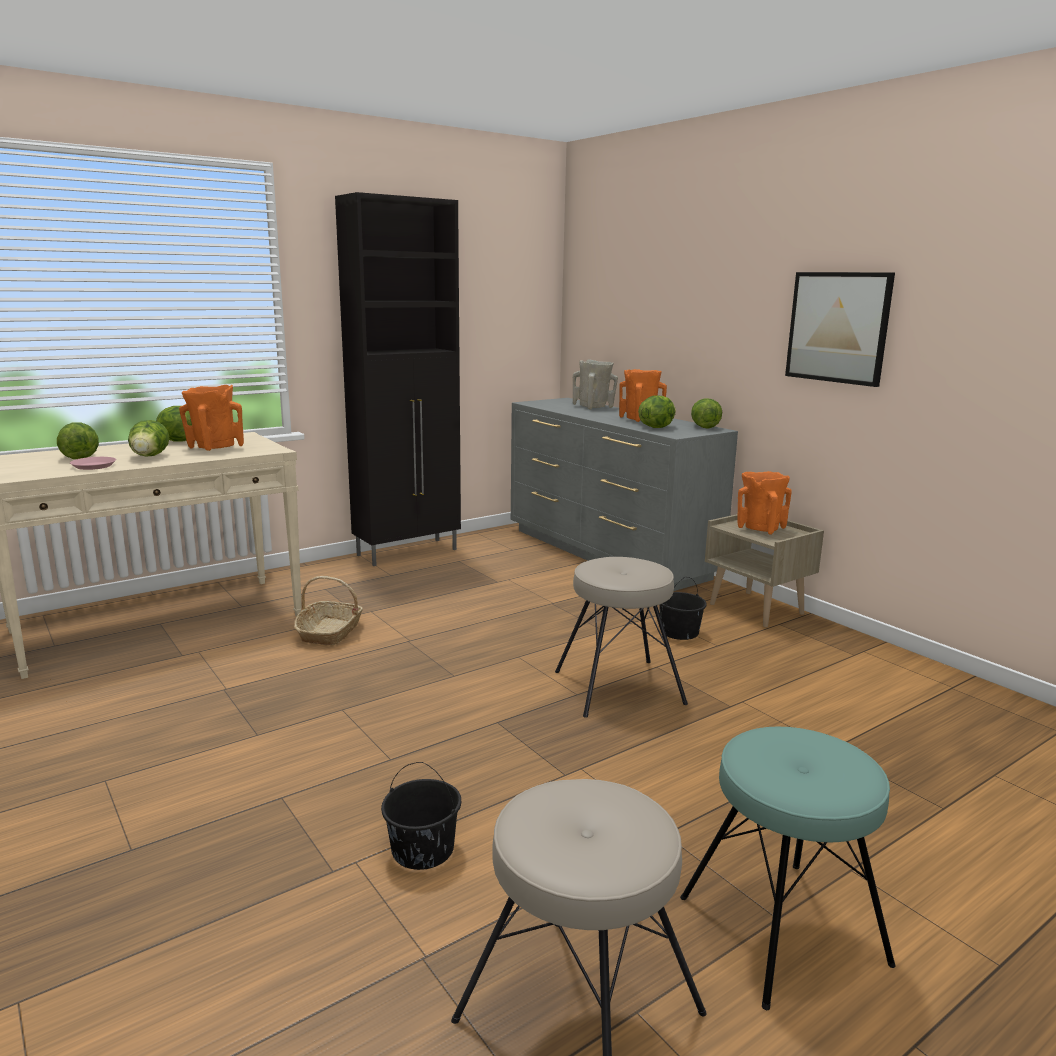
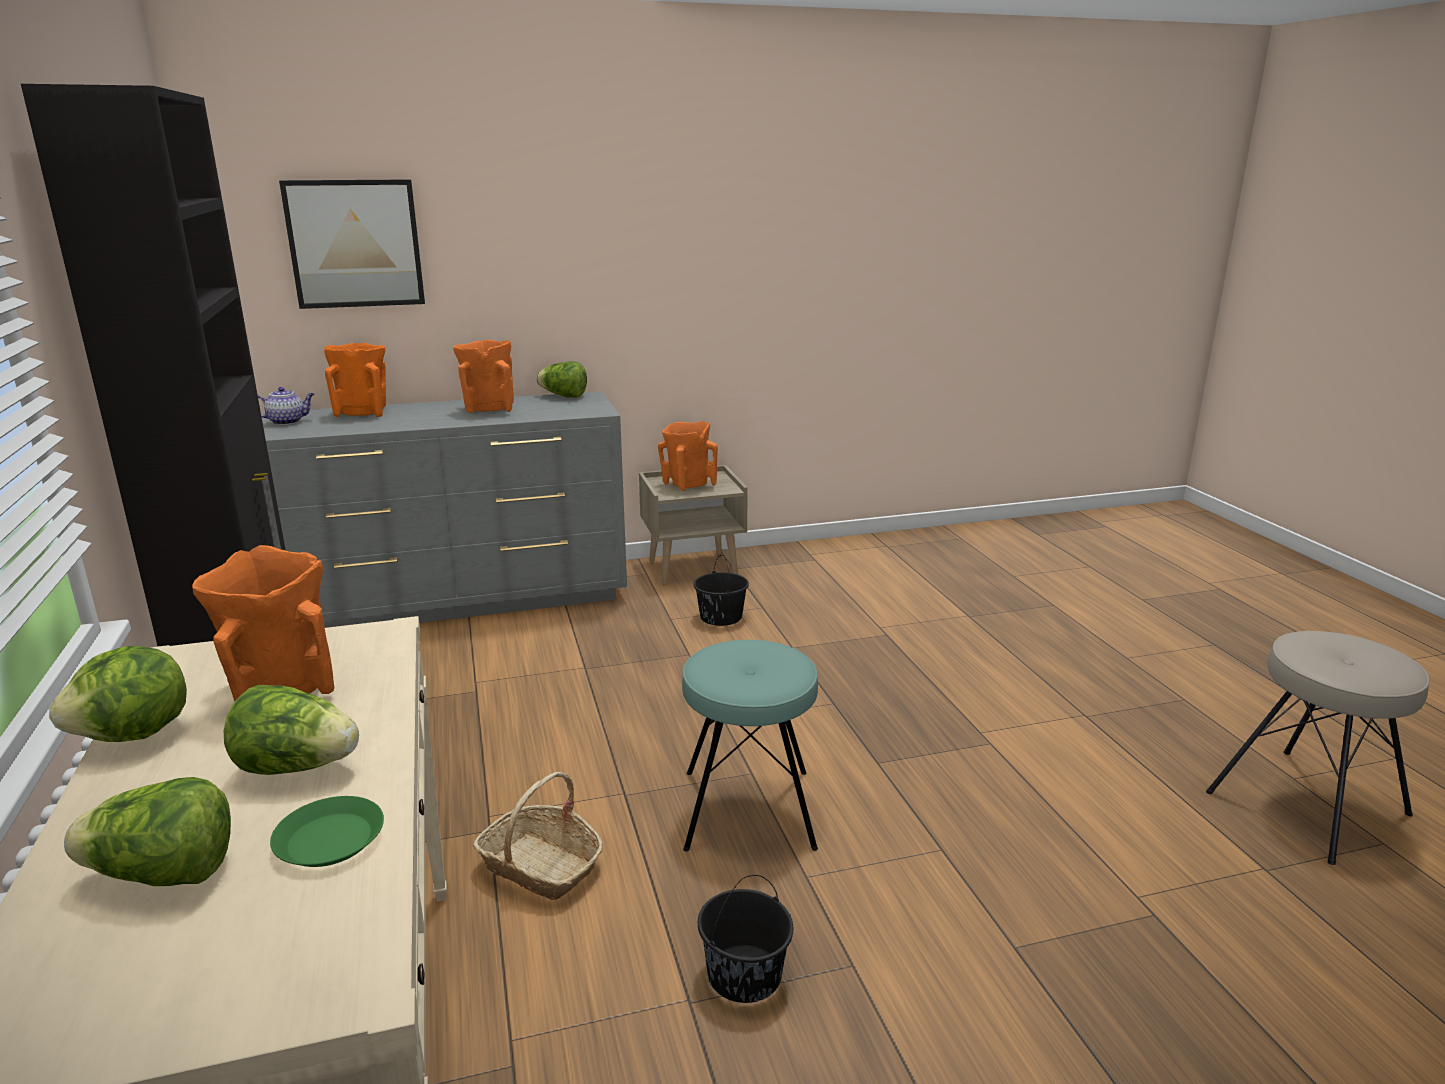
camera: 70 degrees left, 5 degrees up
(94, 466) = (329, 839): pink plate -> green plate
(422, 849) = (1114, 849): black bucket -> black bucket (744, 975)
(557, 402) = (287, 421): none -> teapot
(594, 407) = (363, 413): beige vase -> orange vase
(618, 686) = (826, 677): beige stool -> none
(656, 427) = (544, 411): lettuce -> none
(782, 930) = (1197, 701): turquoise stool -> turquoise stool (748, 809)
(838, 327) = (710, 259): picture -> picture (355, 244)

